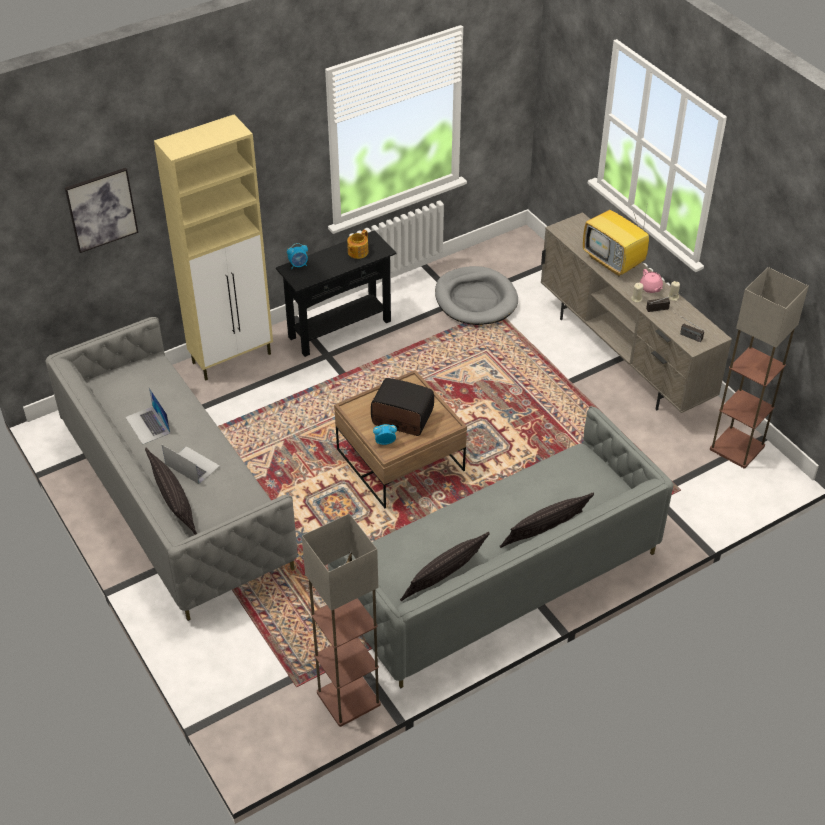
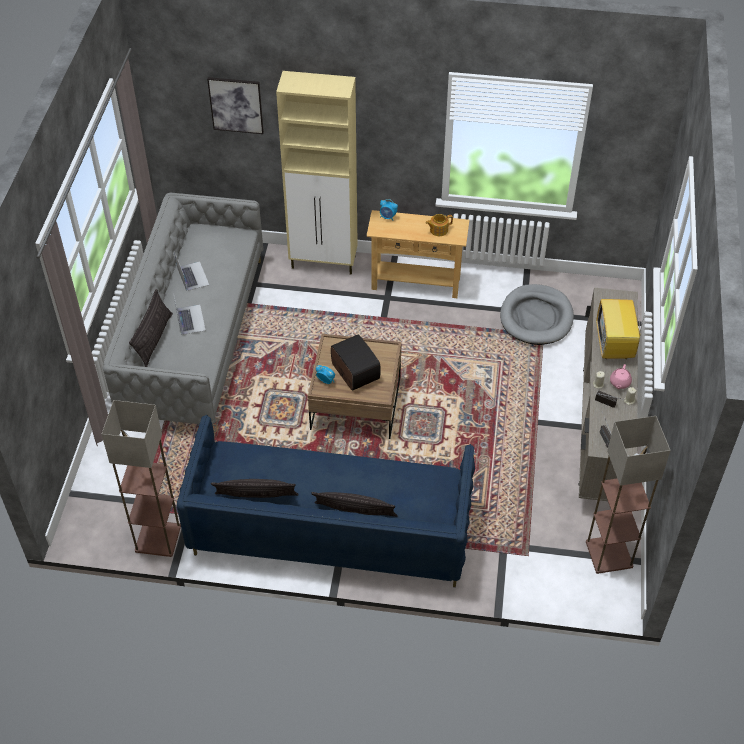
camera: 40 degrees right, 5 degrees up
(148, 425) = (192, 276): laptop -> laptop turned 150 degrees clockwise
(339, 329) = (416, 283): black console table -> beige console table
(497, 578) = (330, 528): grey sofa -> blue sofa

